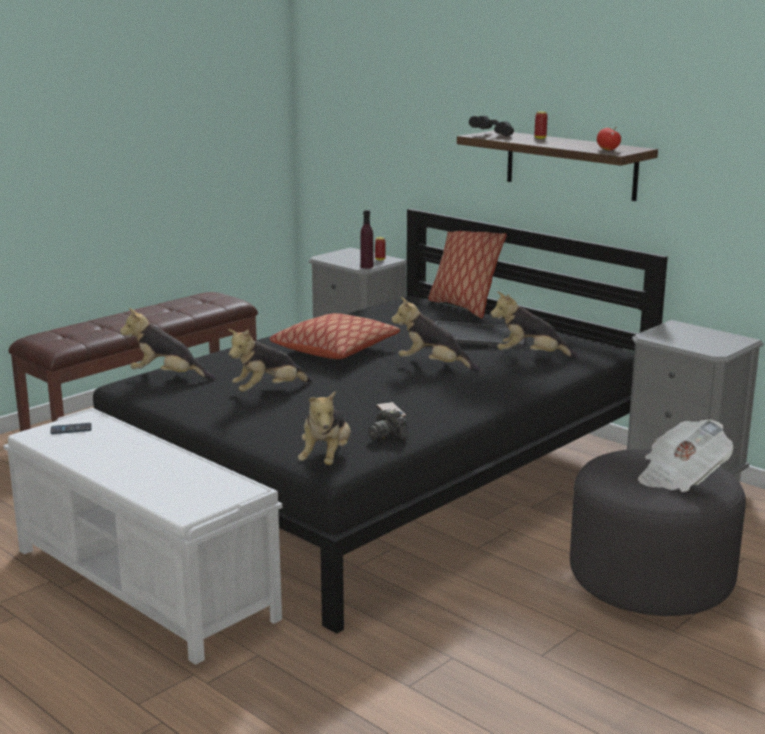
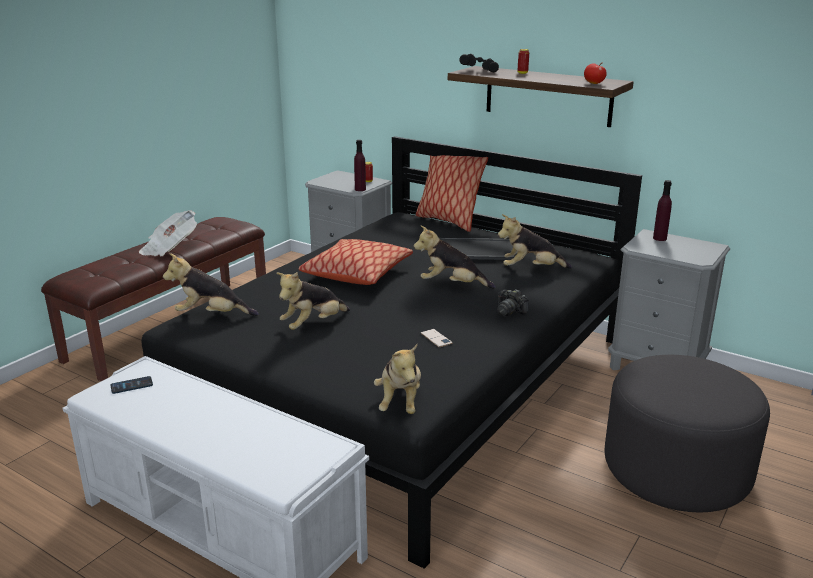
camera: 10 degrees left, 5 degrees up
(387, 436) = (446, 369): camera -> camera (509, 311)
(680, 478) = (711, 386): newspaper -> newspaper (169, 249)
(683, 329) = (659, 238): none -> purple bottle

